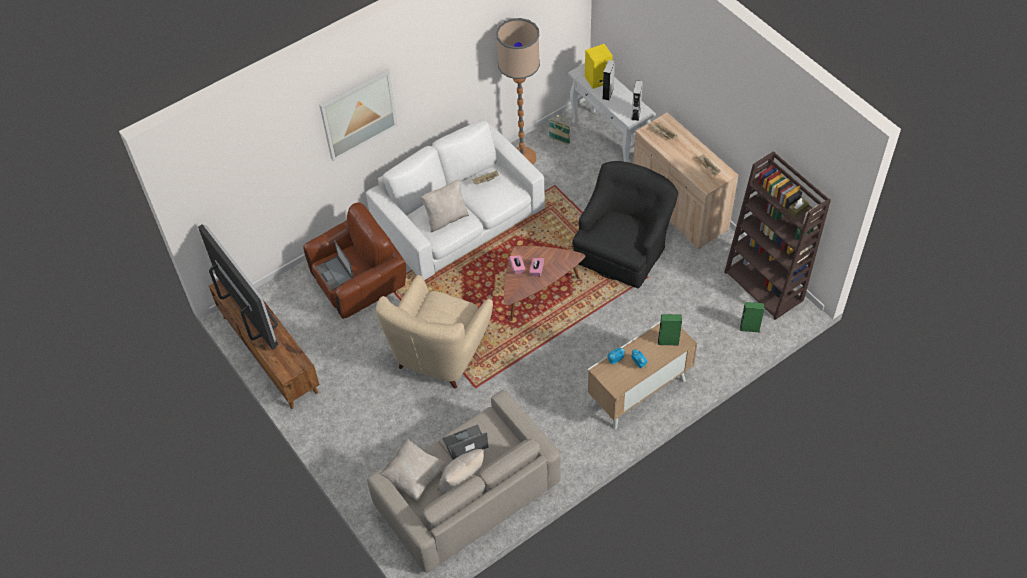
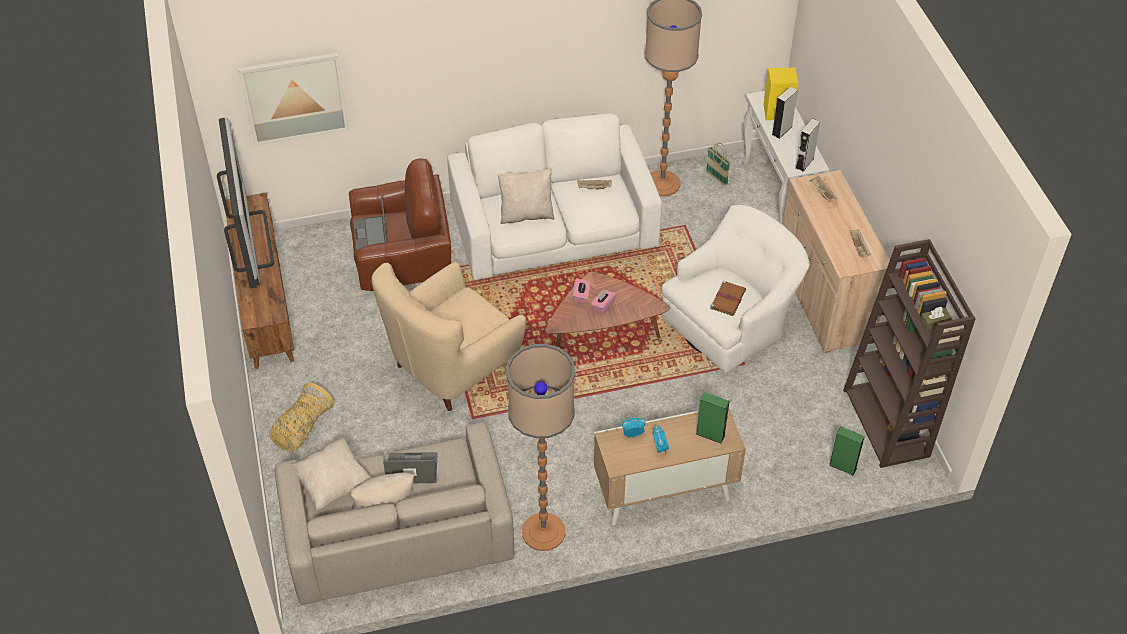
camera: 20 degrees right, 5 degrees down
(353, 442) = (302, 429): none -> basket
(358, 114) = (450, 51): picture -> picture (295, 98)
(569, 453) = (543, 532): none -> floor lamp
(623, 248) = (730, 322): black armchair -> white armchair
(625, 235) = (728, 299): none -> brown book

